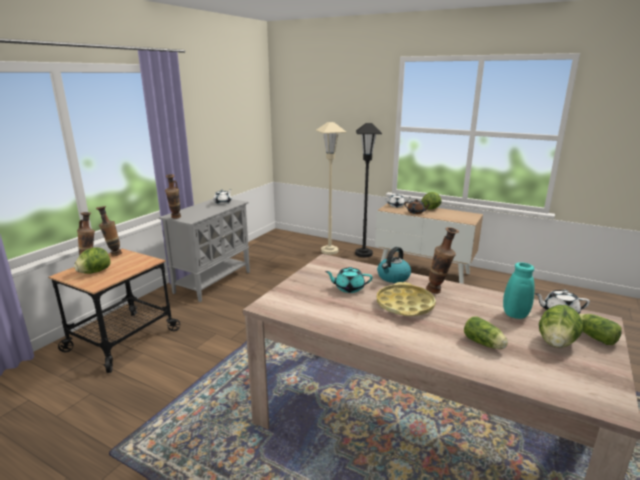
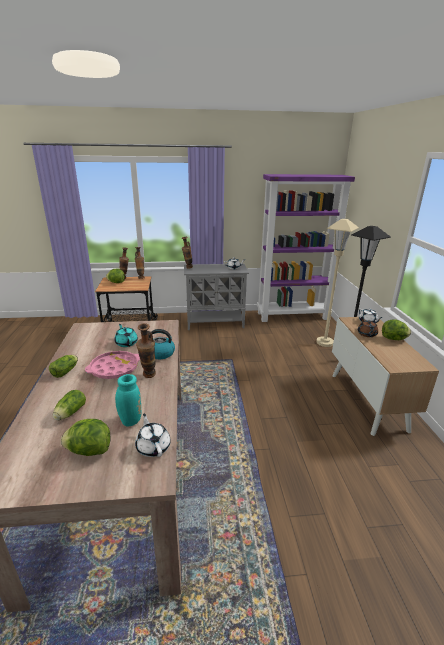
camera: 55 degrees right, 5 degrees up
(265, 243) = (293, 315): none -> purple bookcase
(405, 305) = (114, 368): yellow tray -> pink tray
(593, 336) = (114, 473): lettuce -> lettuce (66, 371)

